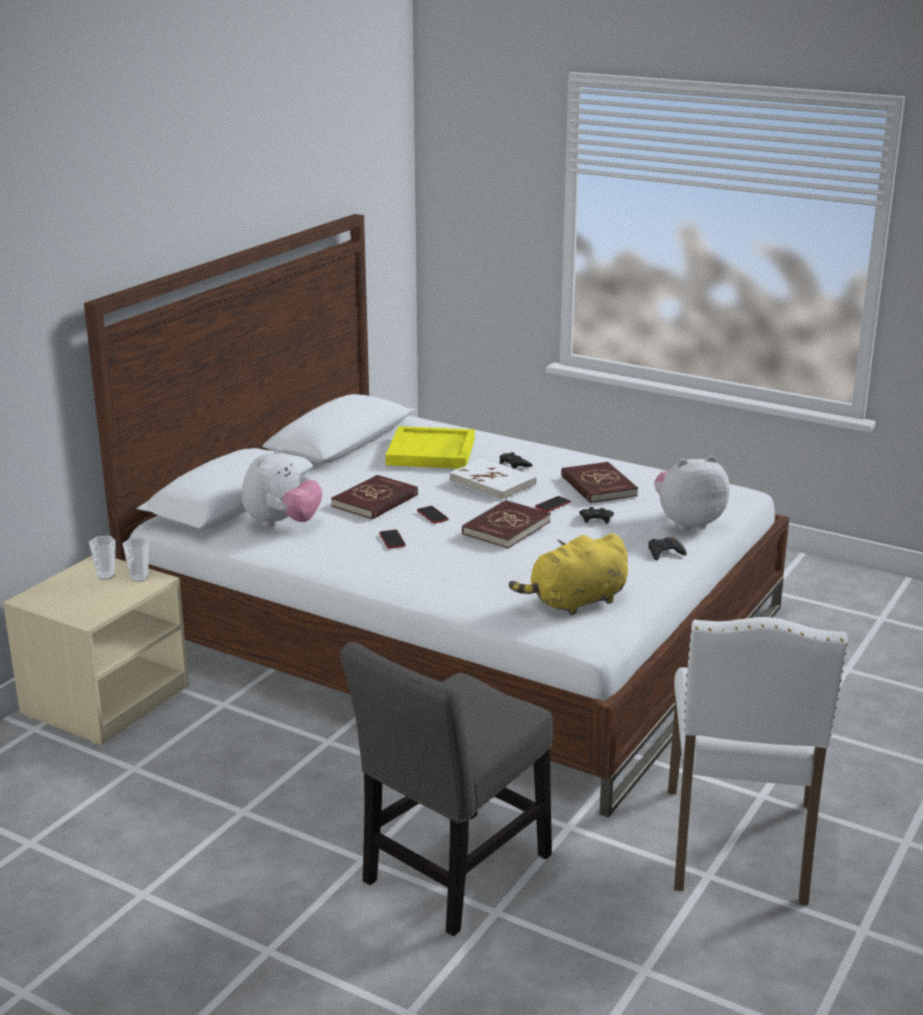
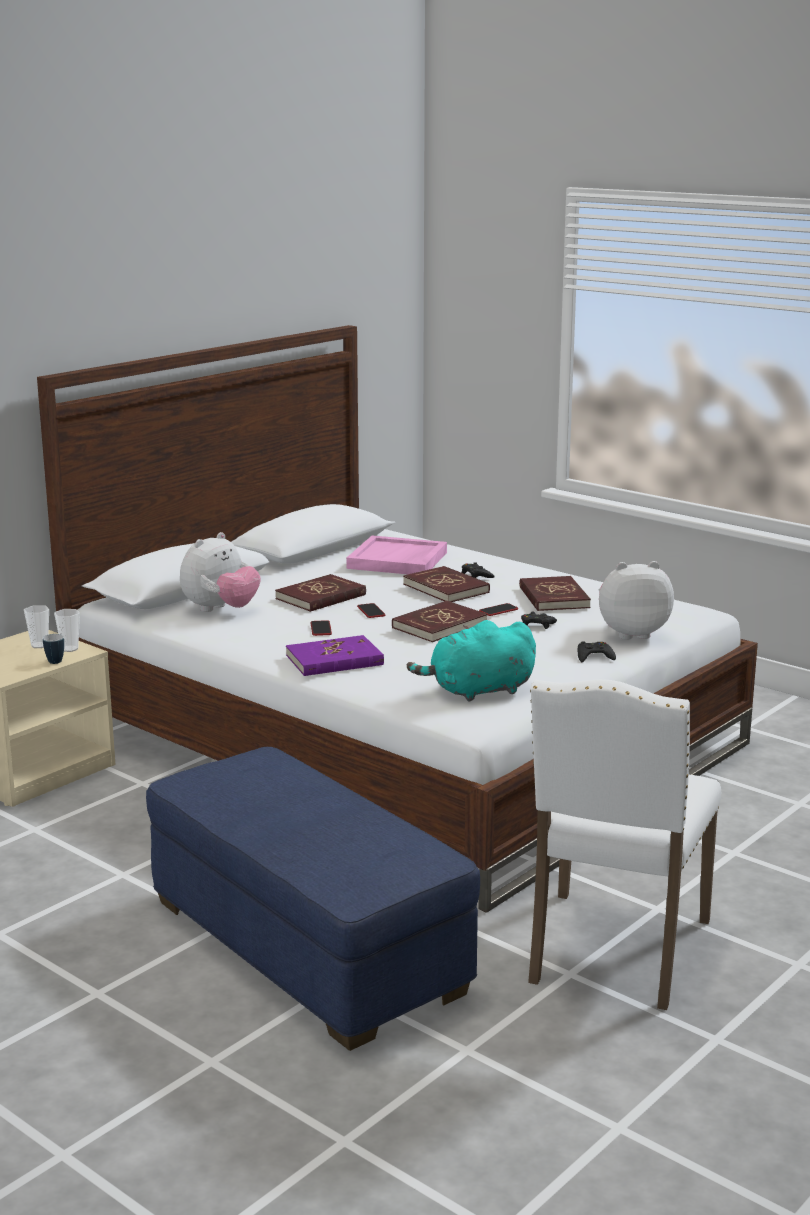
camera: 10 degrees right, 5 degrees down
(129, 593) = (53, 660): none -> mug
(422, 577) = (334, 660): none -> purple book
(431, 452) = (398, 560): yellow tray -> pink tray
(452, 874) = (305, 947): grey chair -> blue ottoman
(493, 482) = (446, 588): white book -> red book
(575, 602) = (478, 691): yellow plush toy -> turquoise plush toy

